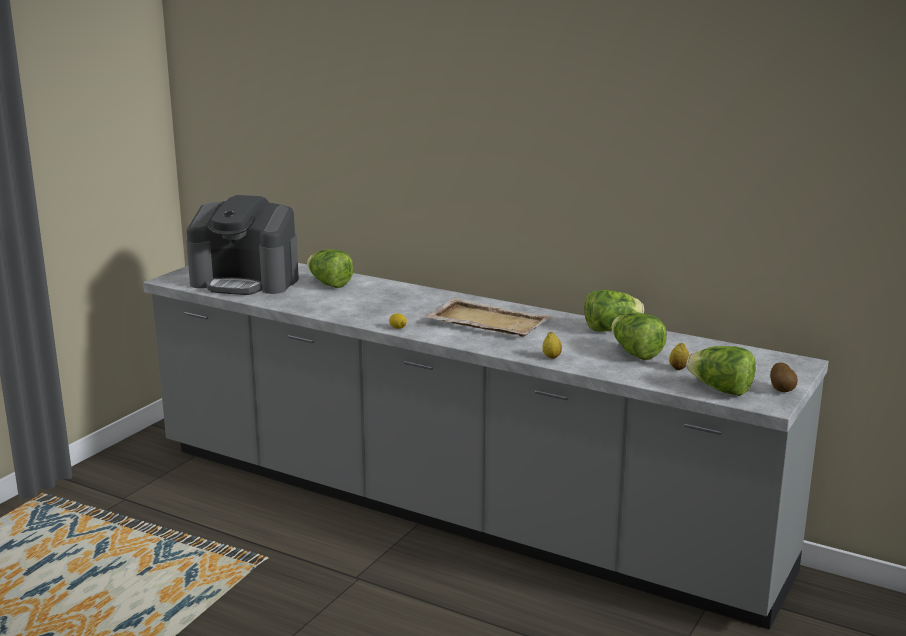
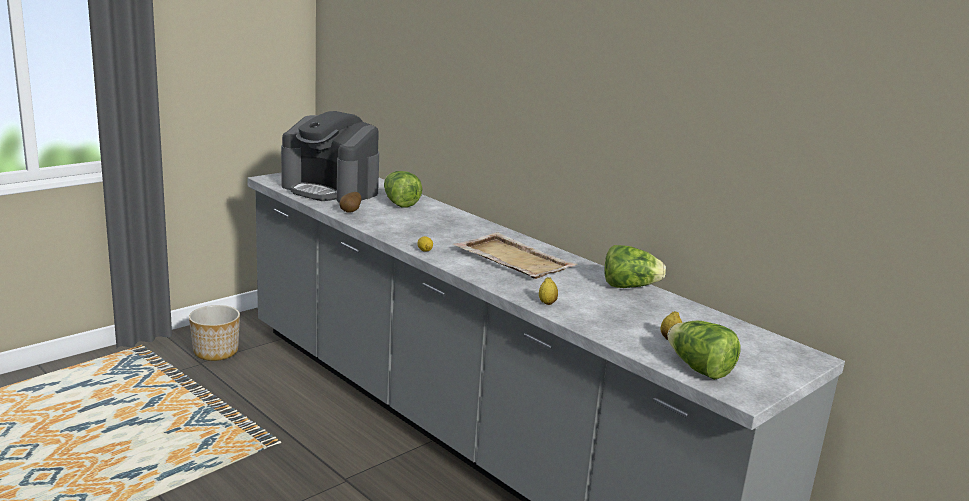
camera: 15 degrees right, 0 degrees up
(132, 483) = (216, 351): none -> planter
(635, 353) = (635, 315): lettuce -> none
(782, 390) = (769, 382): potato -> potato (351, 212)

